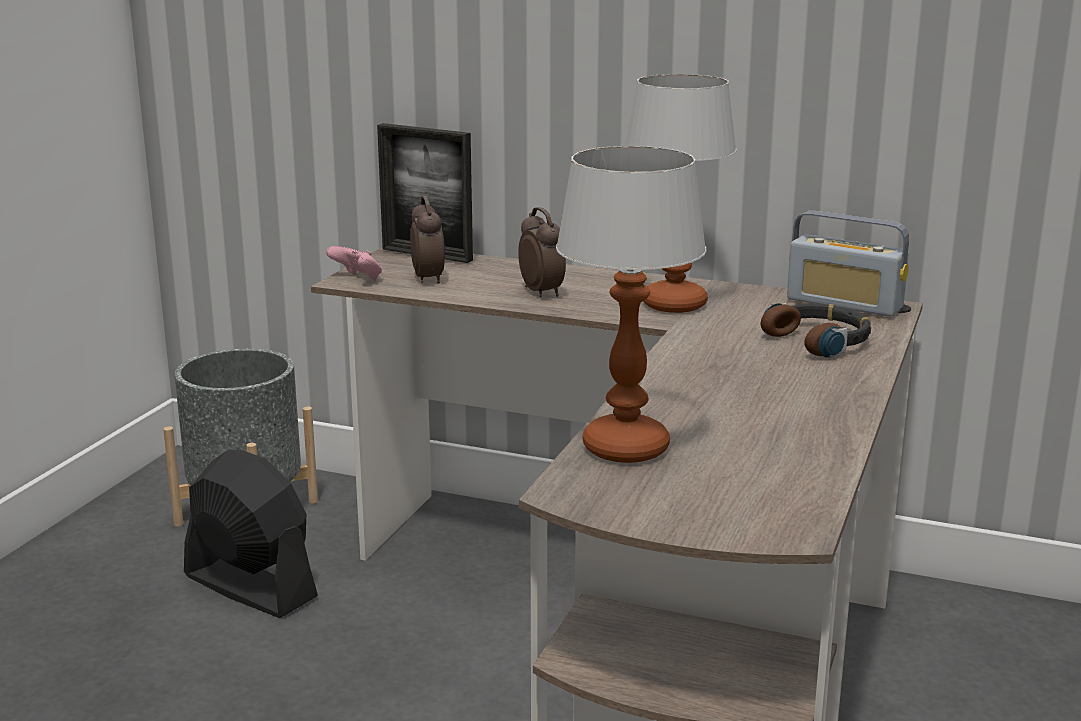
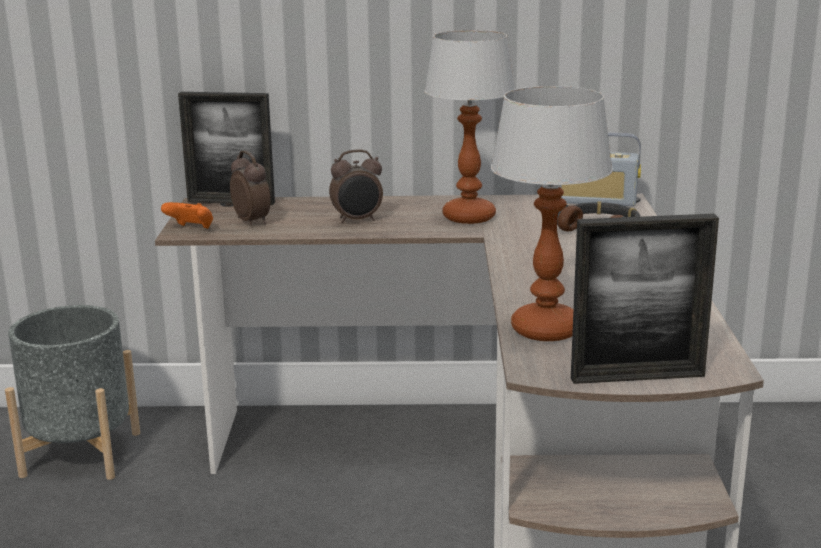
camera: 20 degrees left, 0 degrees up
(249, 586) = (127, 516): black fan -> none
(357, 279) = (191, 229): pink game controller -> orange game controller
(542, 292) = (357, 220): alarm clock -> alarm clock turned 120 degrees clockwise
(676, 521) = (637, 377): none -> picture frame

